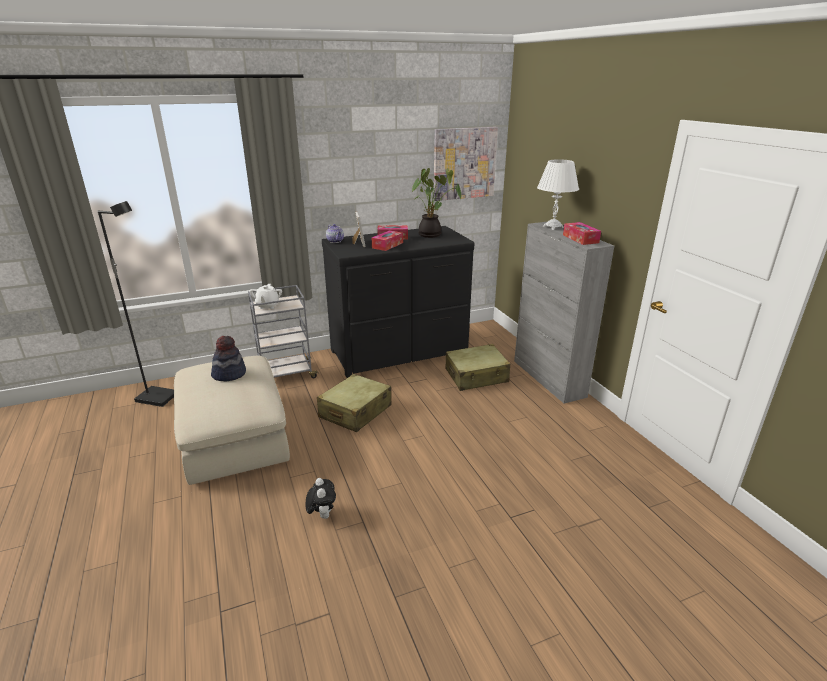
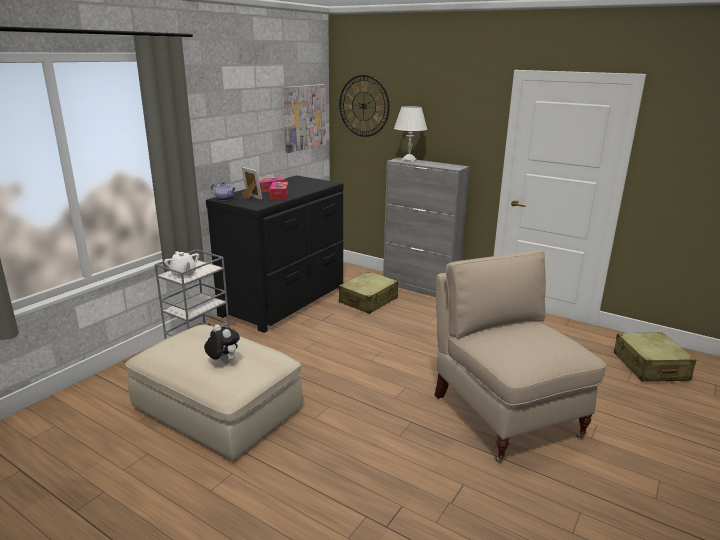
camera: 35 degrees left, 5 degrees down
(158, 397) = (78, 410): black floor lamp -> none
(229, 374) = (204, 343): hat -> none
(322, 514) = (376, 431): plush toy -> plush toy (223, 362)
(355, 412) = (305, 354): beige suitcase -> beige suitcase (650, 367)
(432, 235) = (300, 183): potted plant -> none
(463, 562) = (504, 414): none -> beige chair
(531, 155) = (363, 106): none -> wall clock
(580, 239) = (442, 165): tissue box -> none

